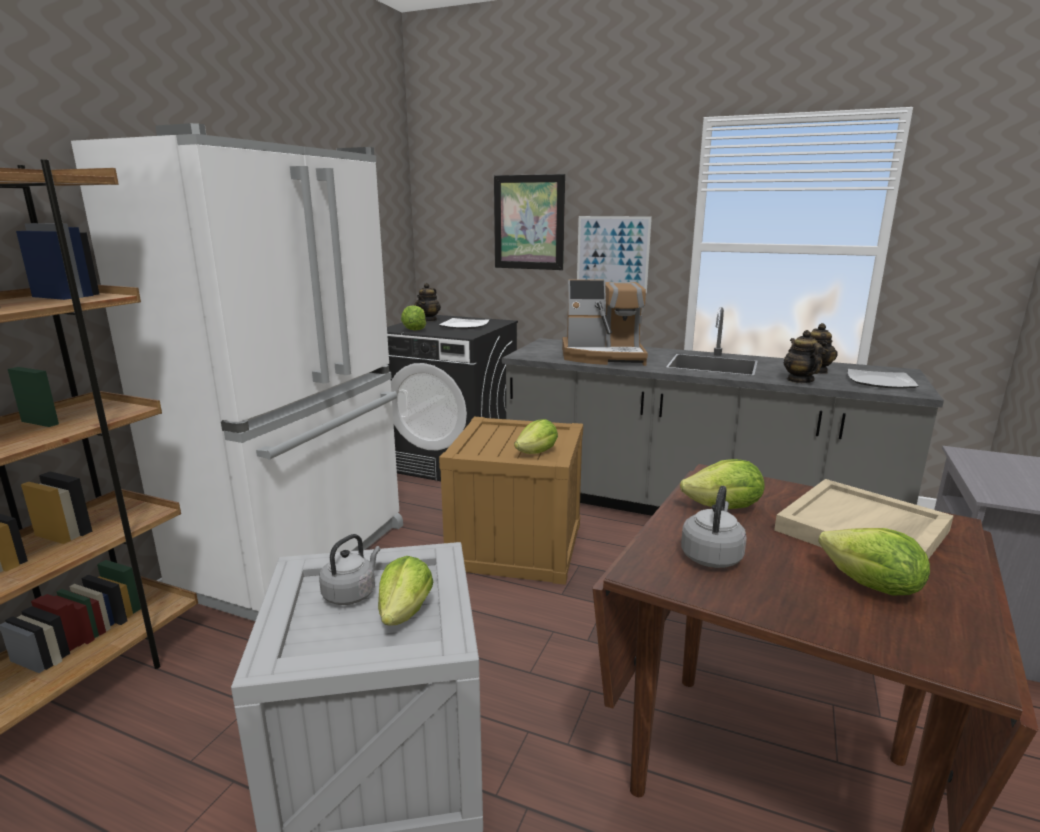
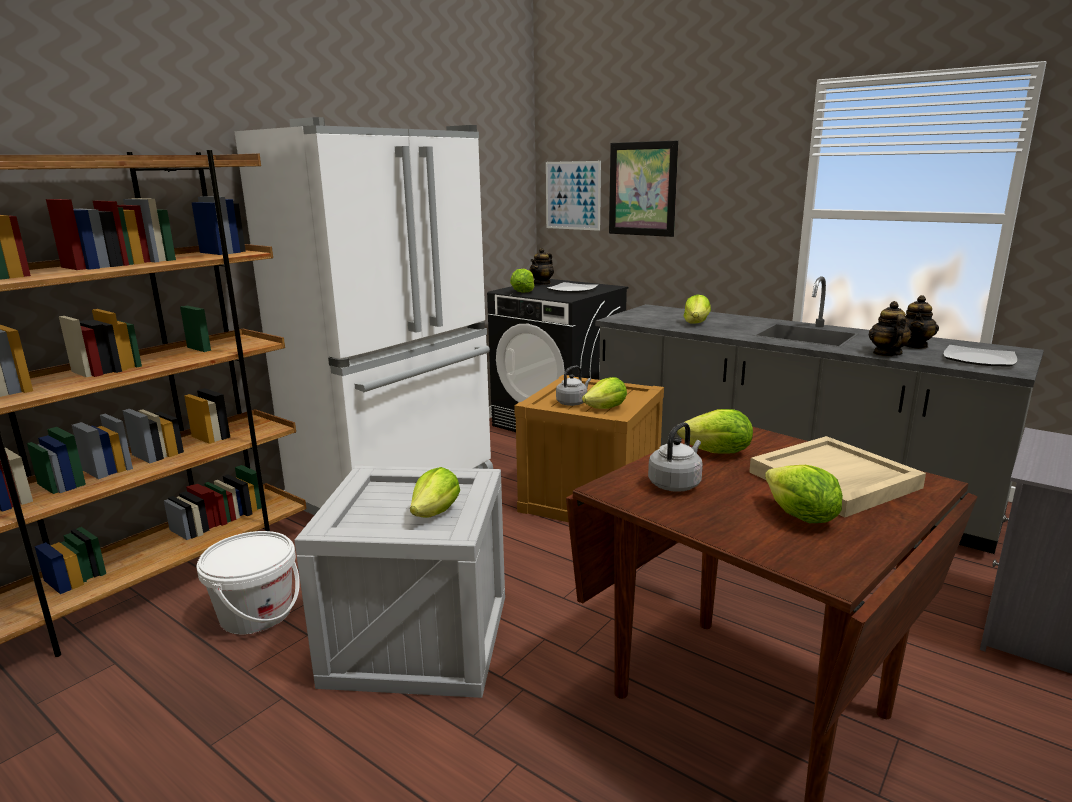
camera: 15 degrees right, 0 degrees up
(154, 761) = (256, 613): none -> white bucket
(351, 593) = (401, 496): grey kettle -> grey kettle (573, 402)
(603, 356) = (696, 323): coffee machine -> lettuce
(612, 254) = (722, 221): picture -> picture (572, 195)

